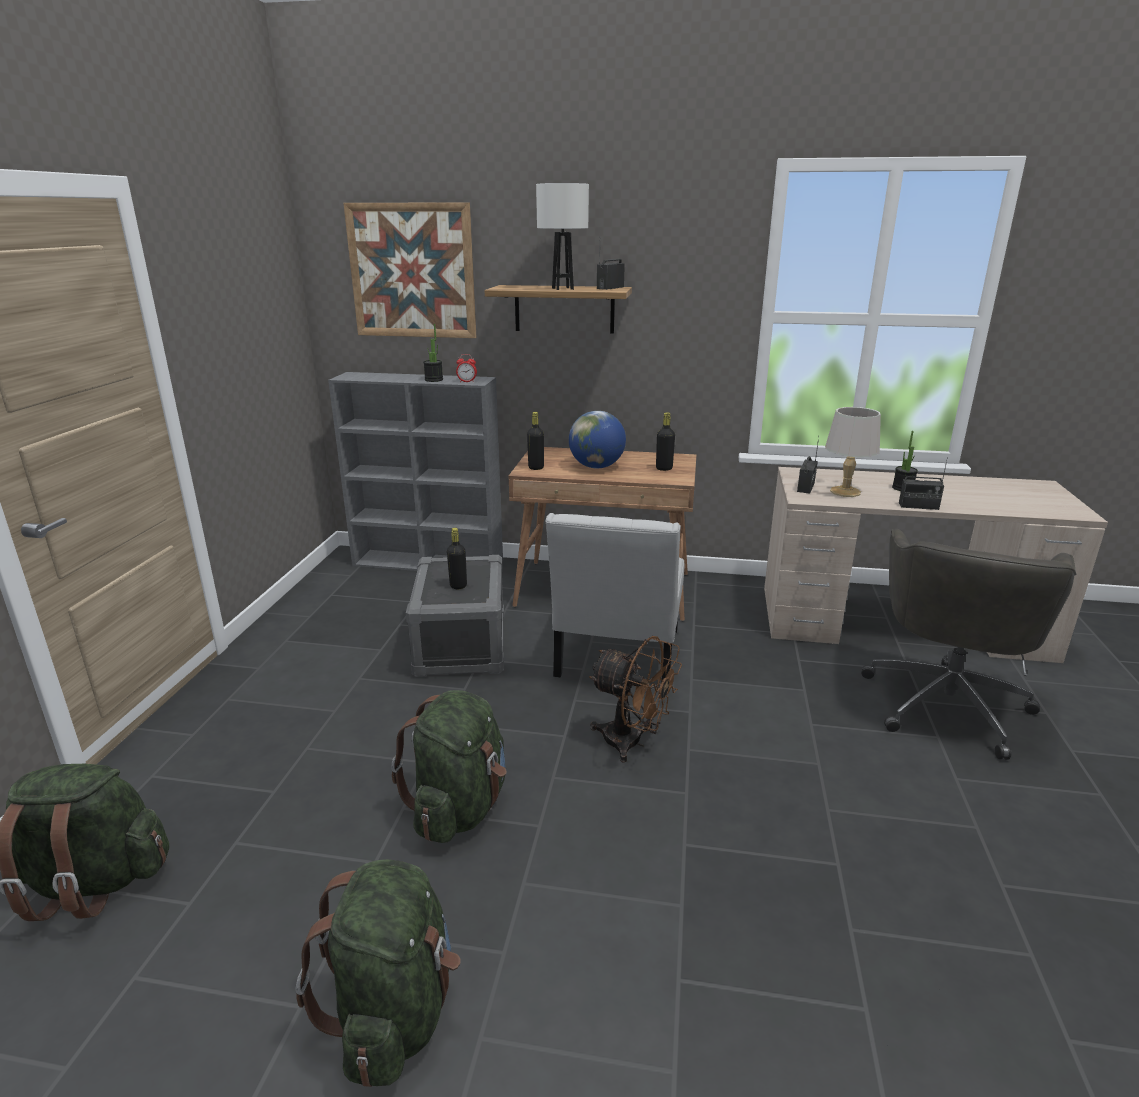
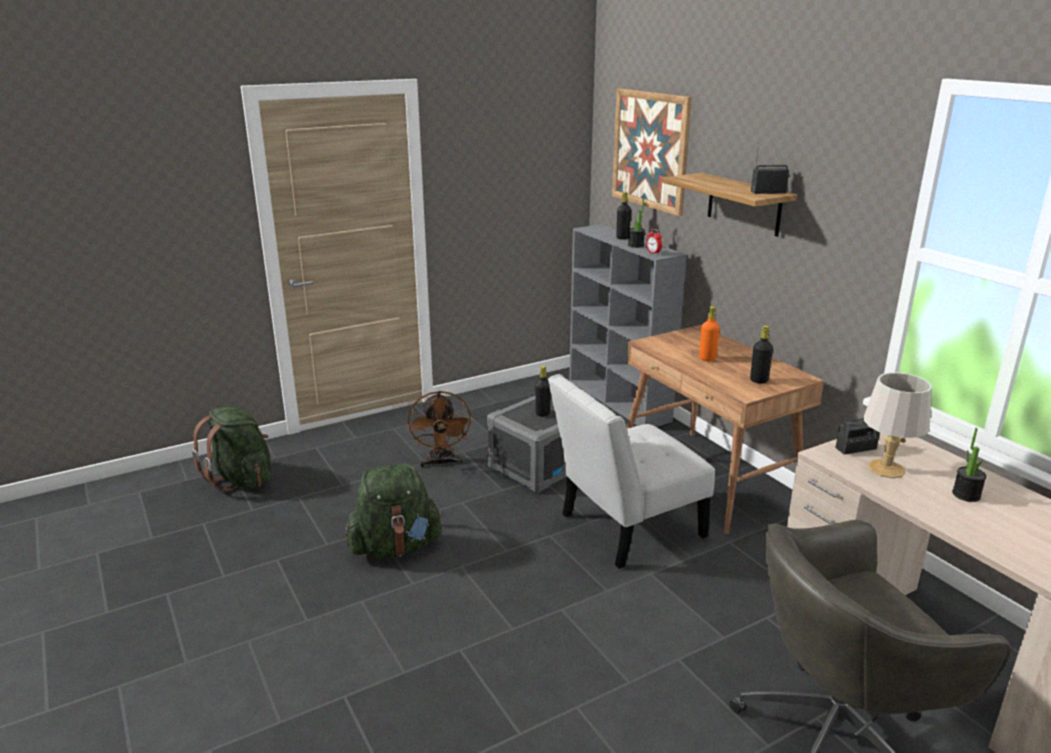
camera: 50 degrees right, 0 degrees up
(394, 1011) = (242, 605): green backpack -> none
(536, 467) = (660, 342): black bottle -> black bottle (622, 238)
(563, 289) = (723, 186): white table lamp -> none
(596, 467) = (707, 358): globe -> orange bottle
(632, 742) = (536, 581): brown fan -> brown fan (441, 463)
(918, 506) = (929, 515): radio -> none

